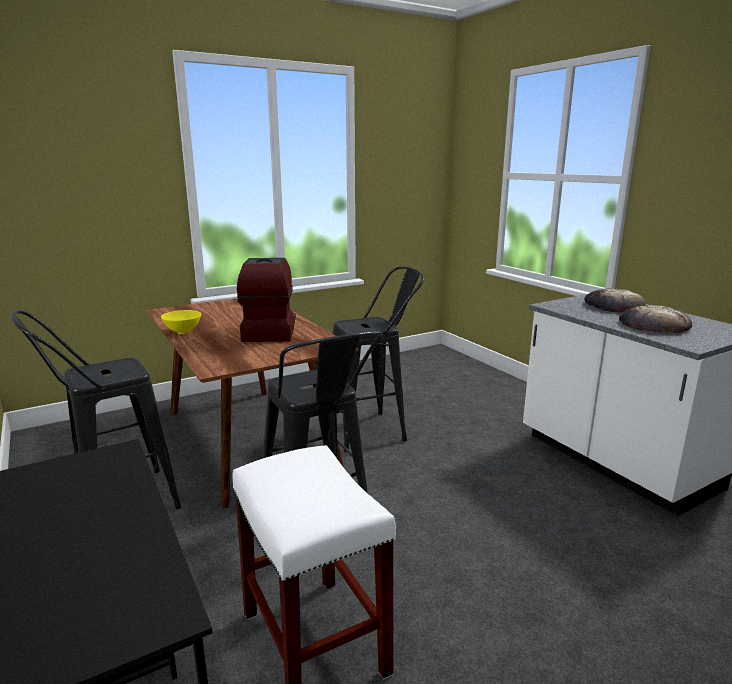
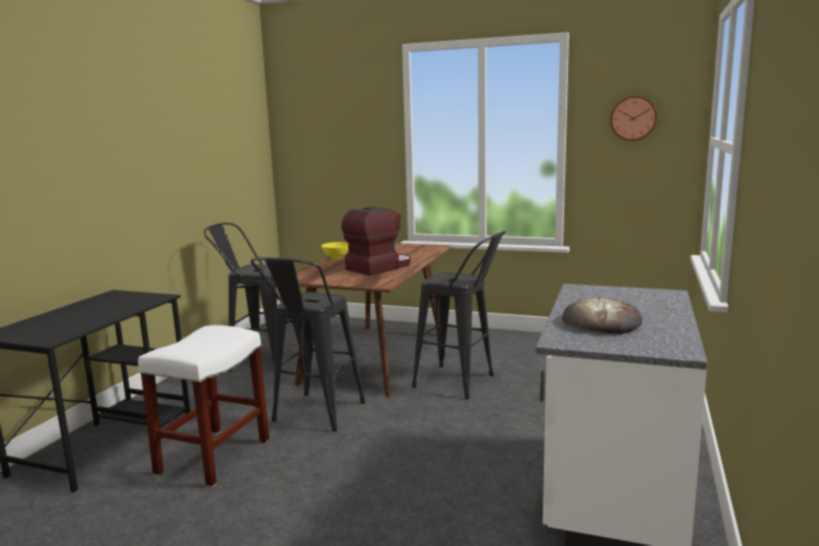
camera: 50 degrees right, 5 degrees down
(405, 156) = (633, 118): none -> wall clock
(613, 306) = (638, 302): bread -> none

